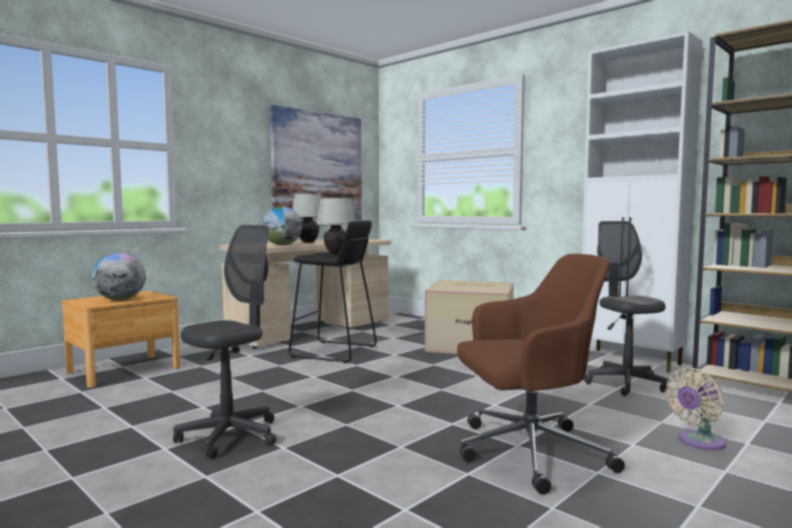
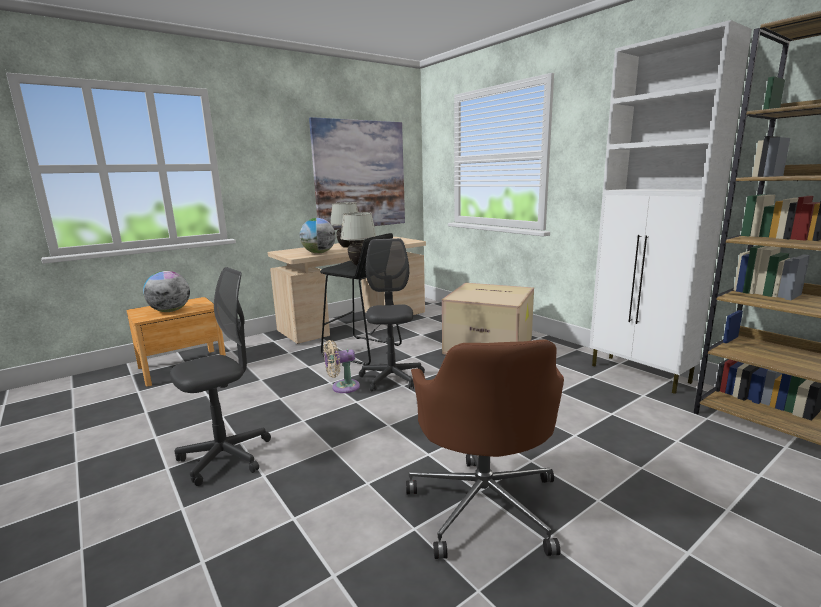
camera: 10 degrees right, 10 degrees up
(527, 453) = (484, 503): brown office chair -> brown office chair turned 90 degrees clockwise
(625, 384) = (622, 408): grey office chair -> grey office chair (392, 378)
(698, 442) = (672, 503): beige fan -> beige fan (342, 387)

